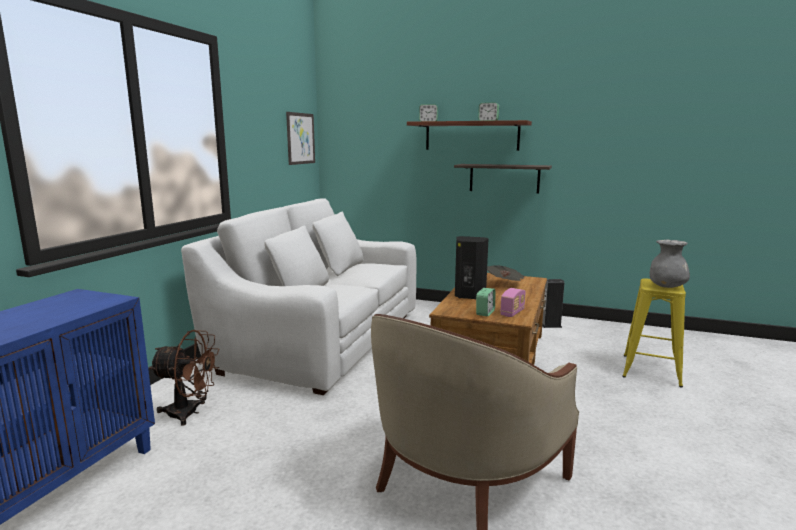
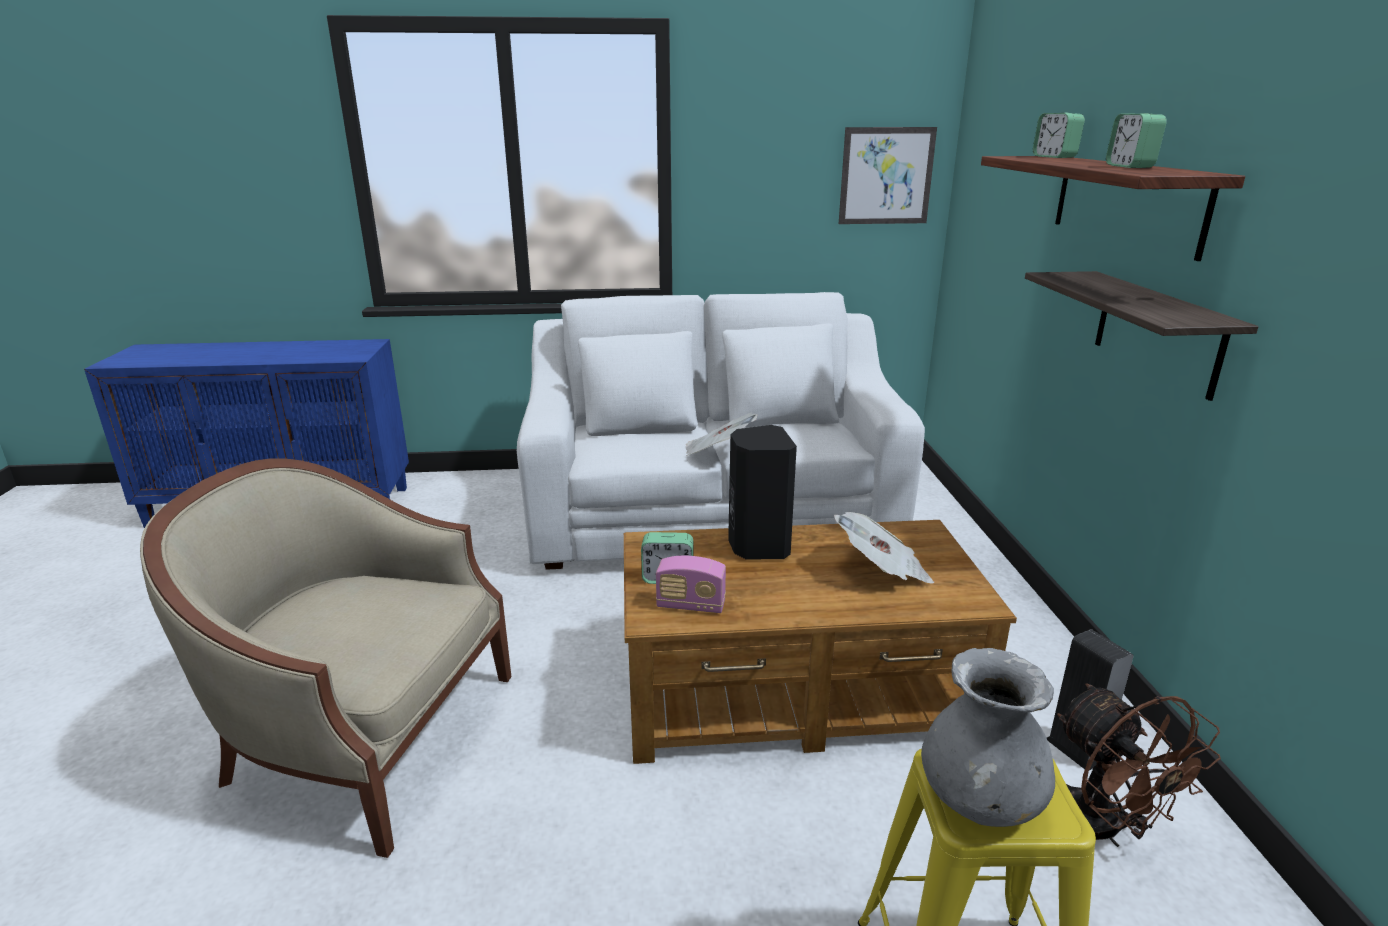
camera: 65 degrees right, 10 degrees up
(190, 413) = (465, 509): brown fan -> brown fan (1103, 833)
(364, 283) = (717, 452): none -> newspaper

